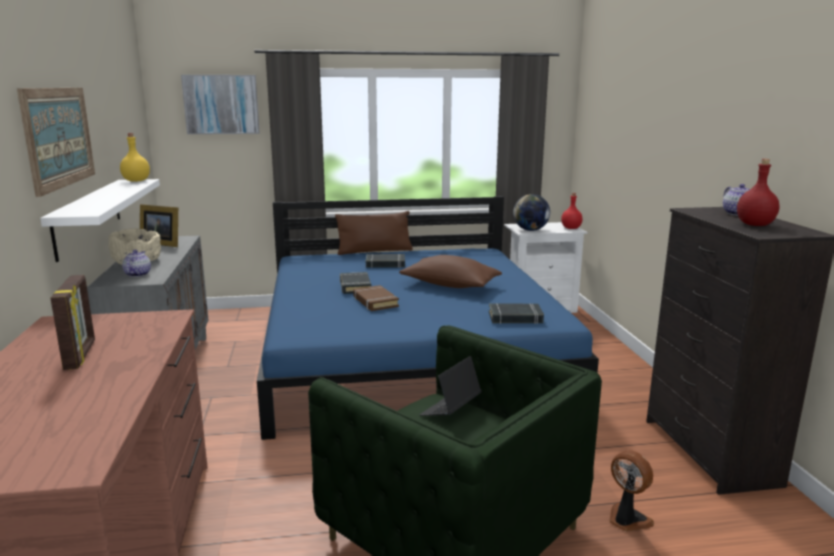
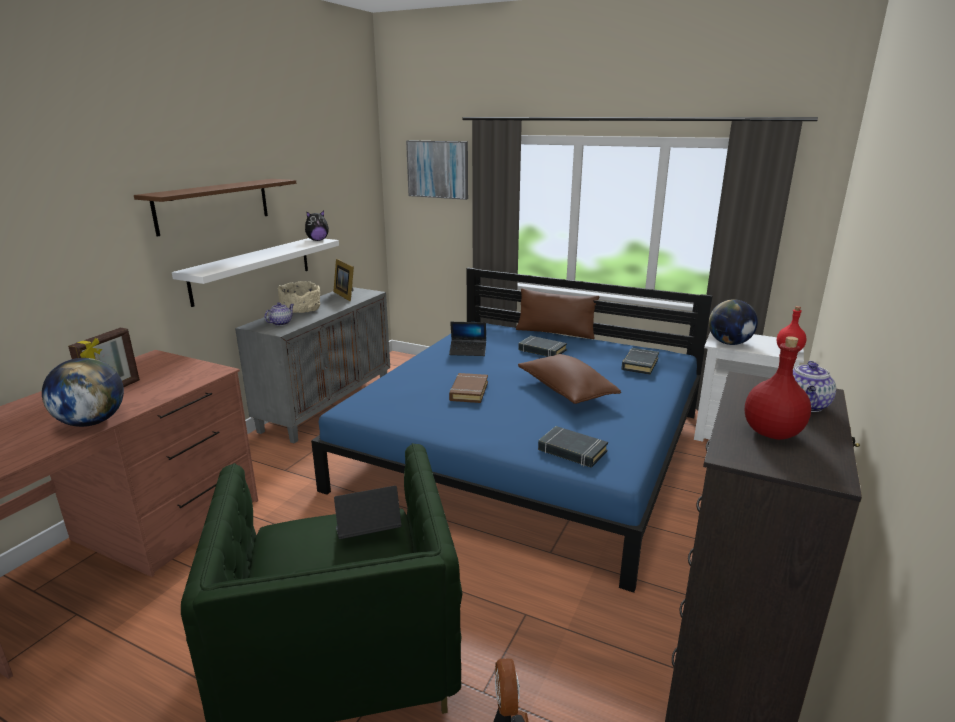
camera: 35 degrees right, 5 degrees up
(59, 137) = (213, 205): picture -> brown shelf
(123, 381) = (92, 422): none -> globe
(136, 181) = (317, 240): yellow bottle -> plush toy
(324, 276) = (468, 351): none -> laptop
(355, 286) = (477, 369): black book -> black book (639, 364)

